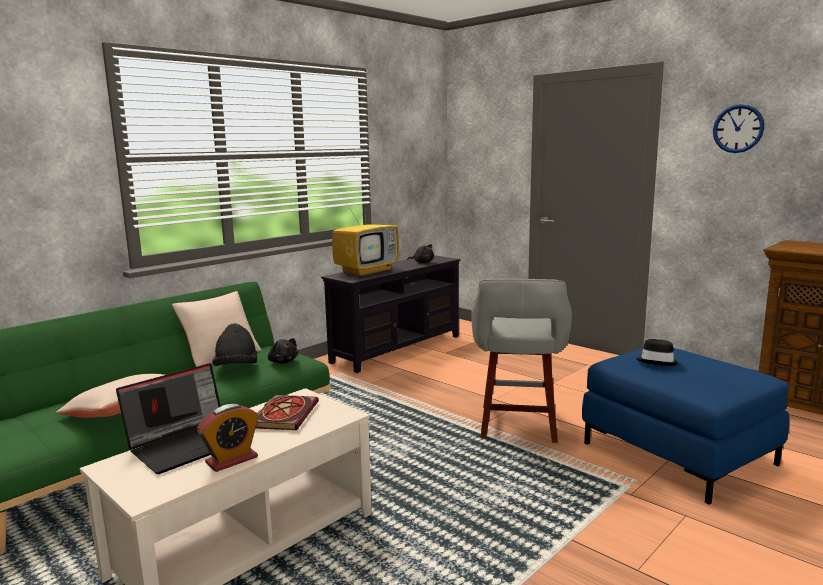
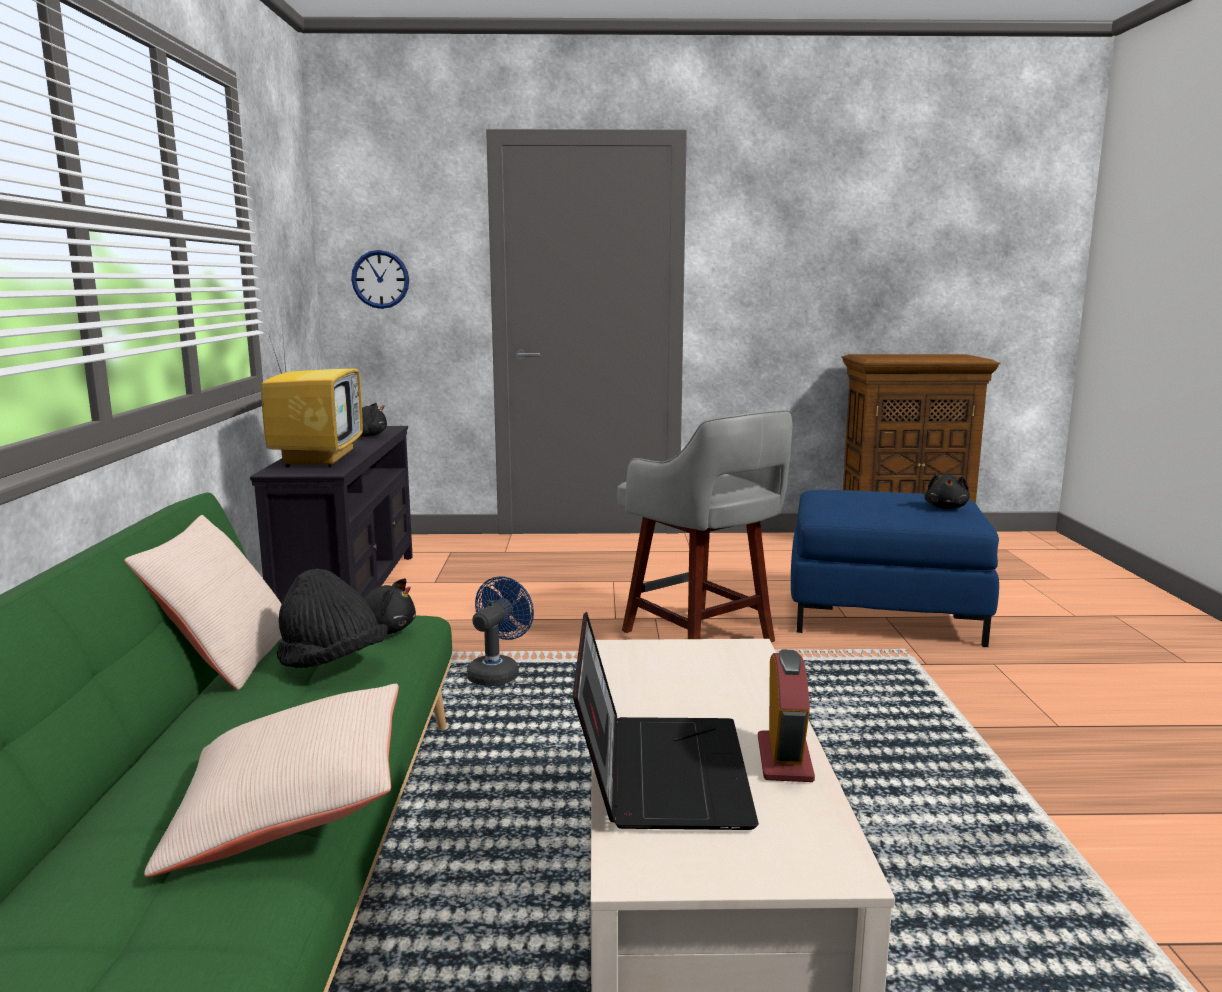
camera: 45 degrees left, 0 degrees up
(285, 414) = (672, 679): book -> none
(387, 406) = (497, 673): none -> blue fan
(657, 361) = (862, 503): black hat -> none
(719, 381) = (946, 508): none -> black plush toy
(738, 128) = (783, 223): wall clock -> wall clock (380, 279)

